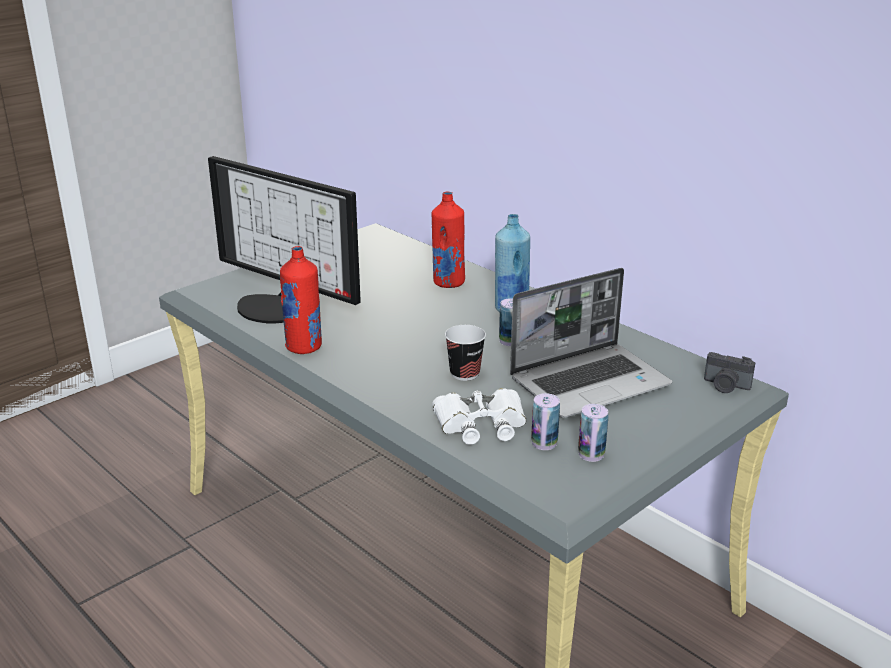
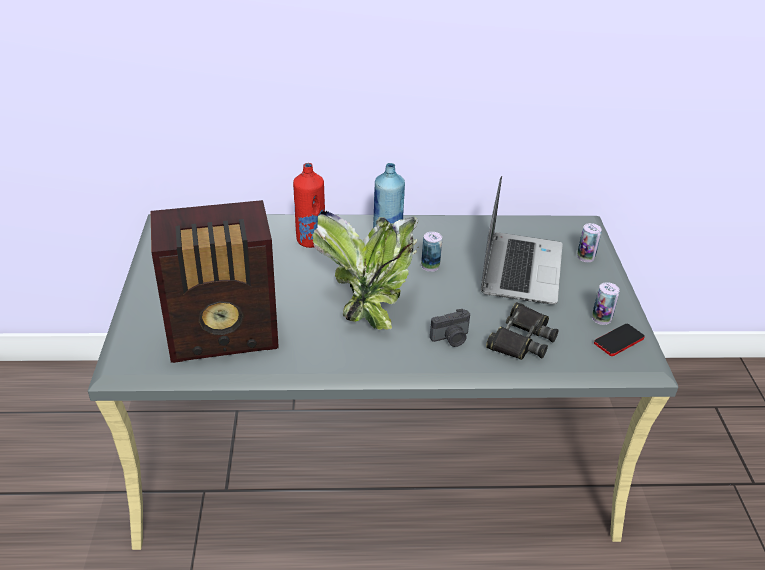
camera: 50 degrees left, 10 degrees up
(276, 306) = (225, 336): monitor -> radio
(304, 347) = (314, 357): red bottle -> none
(413, 337) = (369, 300): none -> potted plant
(464, 373) = (449, 308): cup -> none
(480, 424) = (521, 339): white binoculars -> black binoculars
(544, 443) = (571, 328): can -> can (585, 257)
(571, 477) = (619, 340): none -> phone
(725, 386) = (579, 229): camera -> camera (451, 339)

